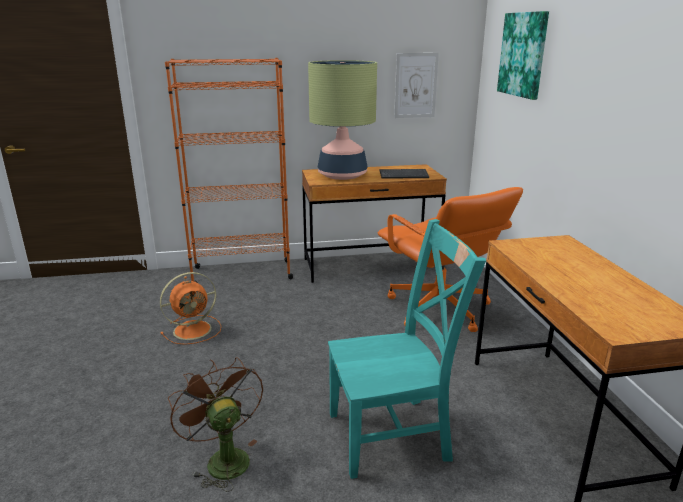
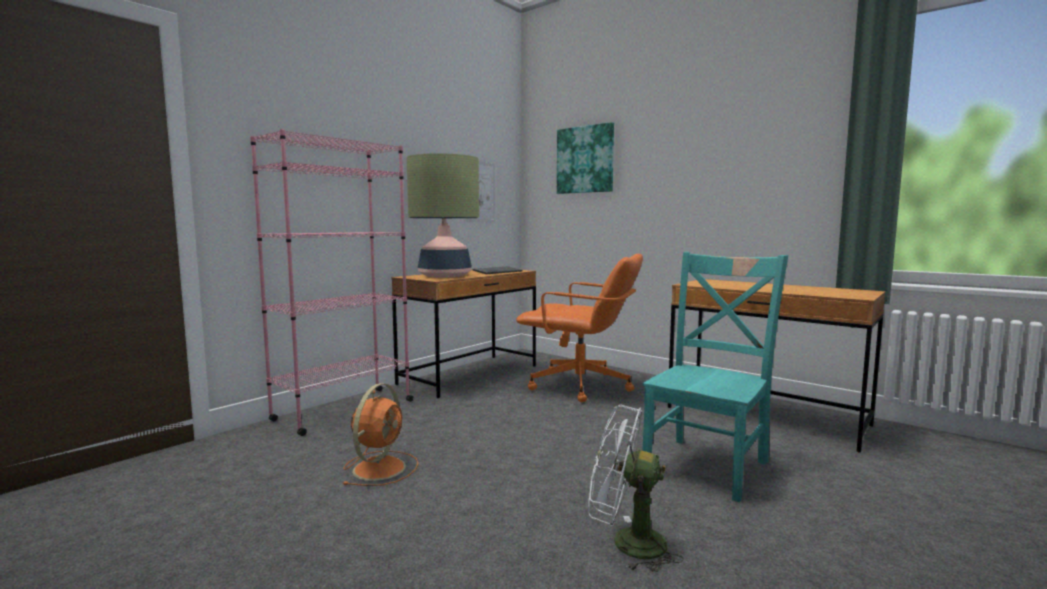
camera: 40 degrees left, 15 degrees down
(223, 458) = (626, 543): brown fan -> white fan
(242, 273) = (343, 410): orange bookcase -> pink bookcase

